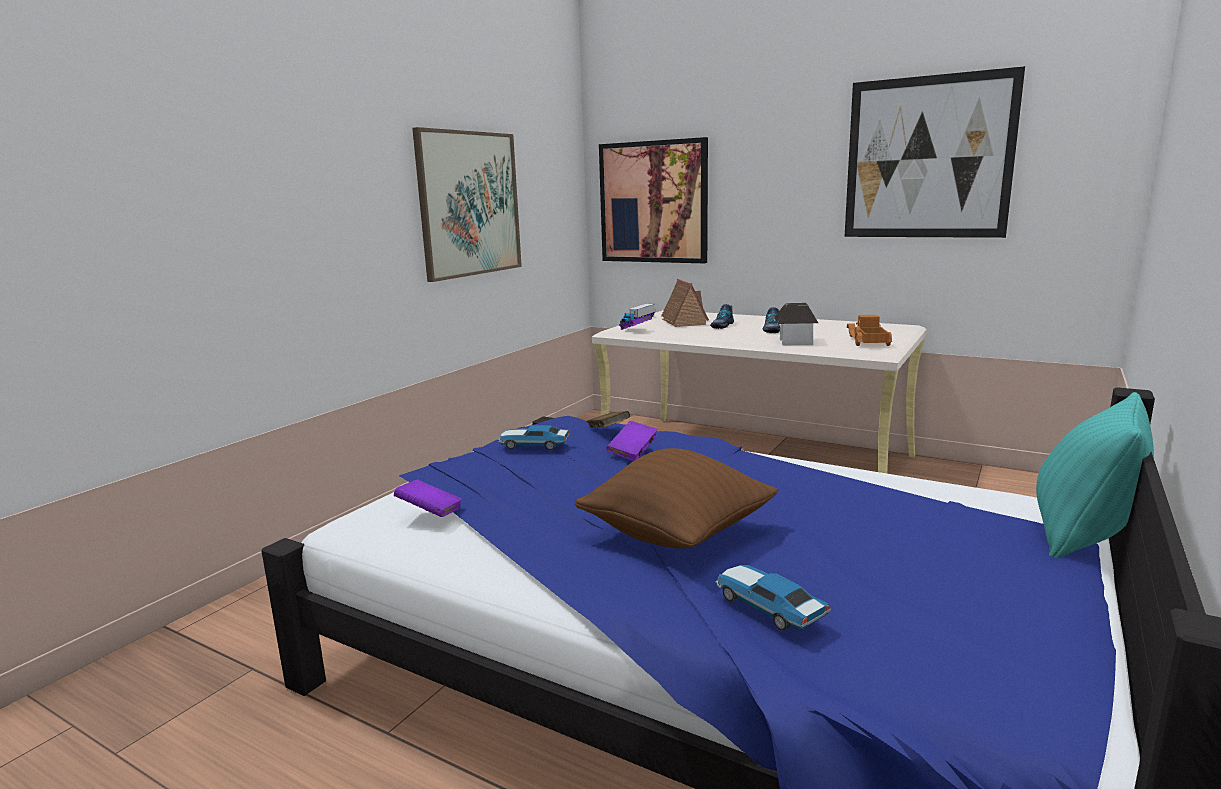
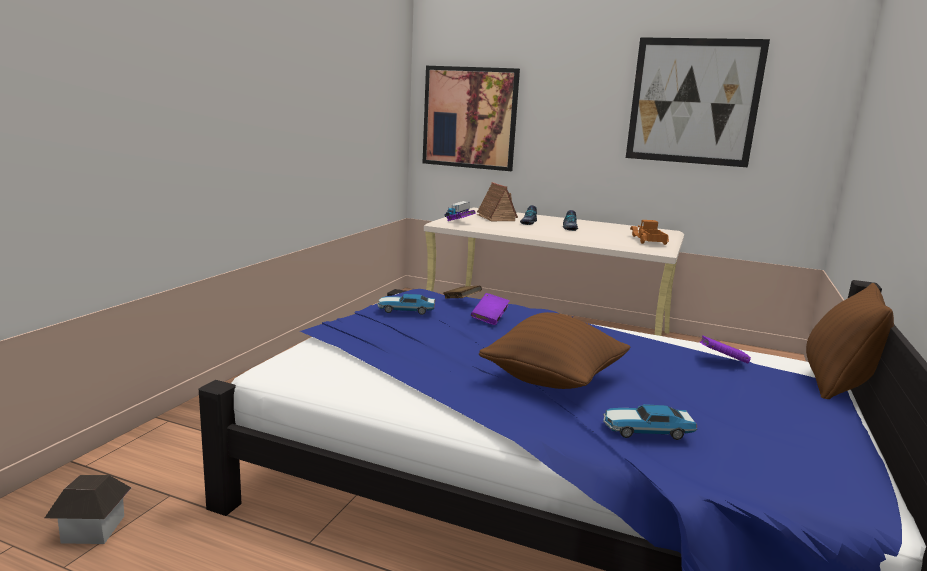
camera: 10 degrees left, 0 degrees up
(430, 512) = (343, 360): purple book -> purple book (722, 360)
(469, 204) = (328, 106): picture -> none
(767, 606) = (645, 430): toy car -> toy car turned 45 degrees counterclockwise
(795, 342) = (593, 238): toy house -> toy house (93, 529)
(1082, 536) = (836, 385): turquoise pillow -> brown pillow

